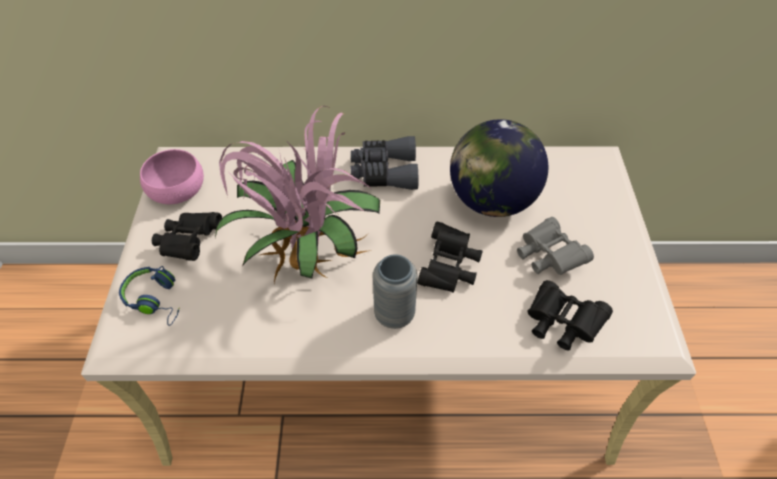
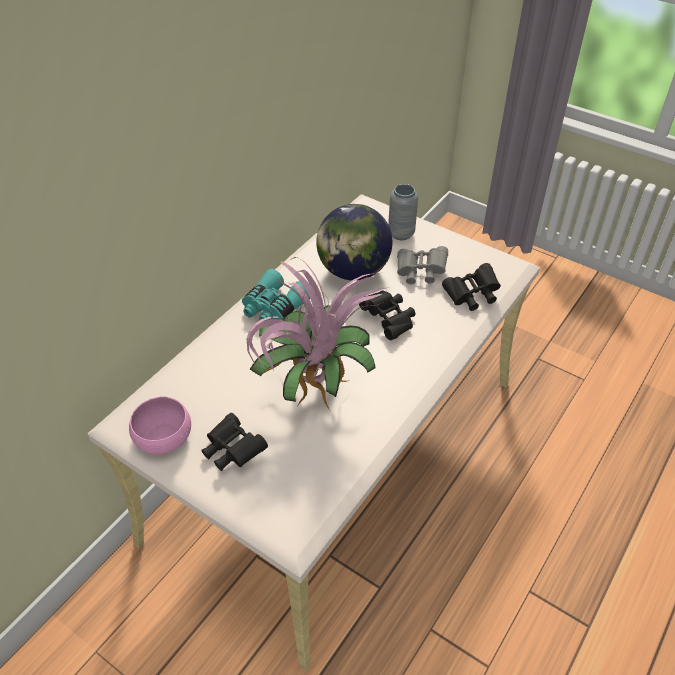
camera: 55 degrees left, 5 degrees down
(156, 299) = (272, 495): blue headphones -> none
(384, 172) = (273, 307): grey binoculars -> turquoise binoculars
(394, 315) = (403, 365): grey vase -> grey vase (401, 234)

